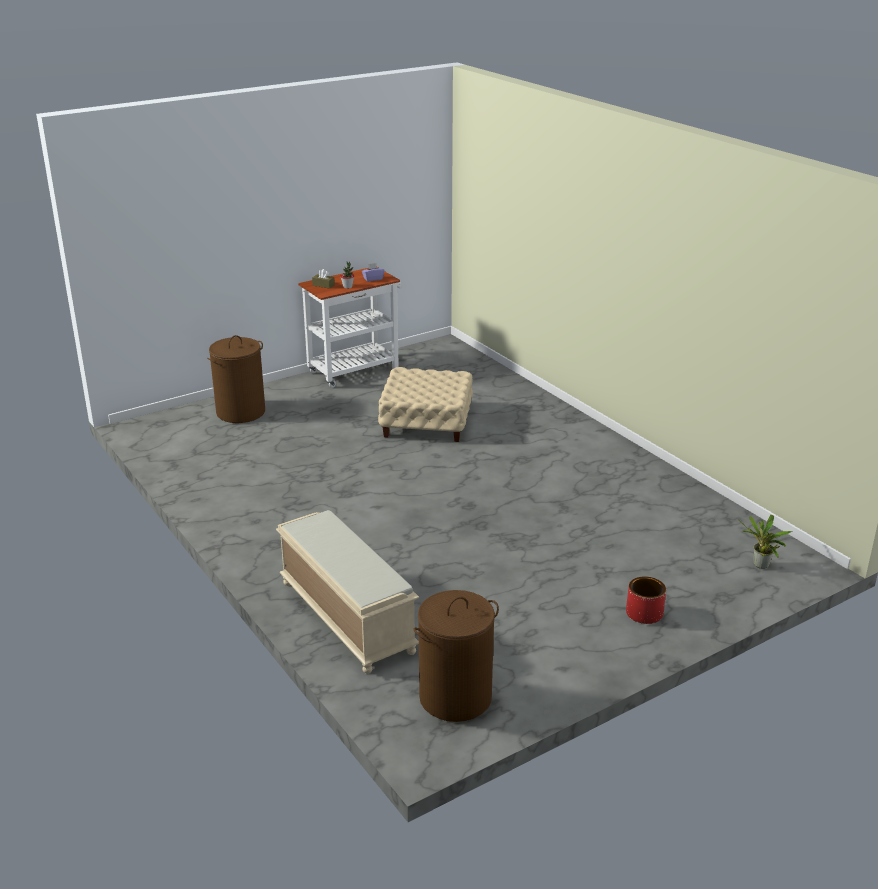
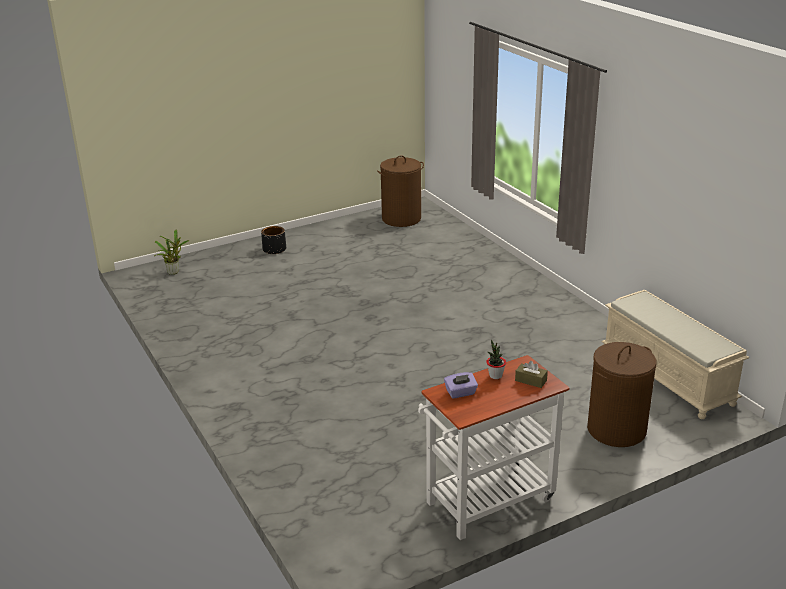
camera: 175 degrees left, 0 degrees up
(345, 616) = (466, 251): beige bench -> beige bench (668, 377)
(426, 422) = (396, 408): beige ottoman -> none
(644, 614) = (274, 249): red planter -> black planter

